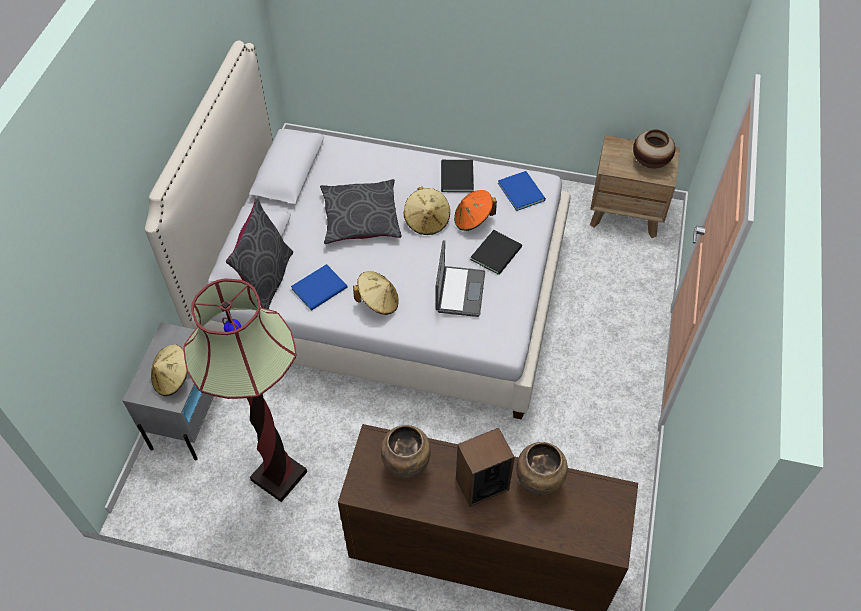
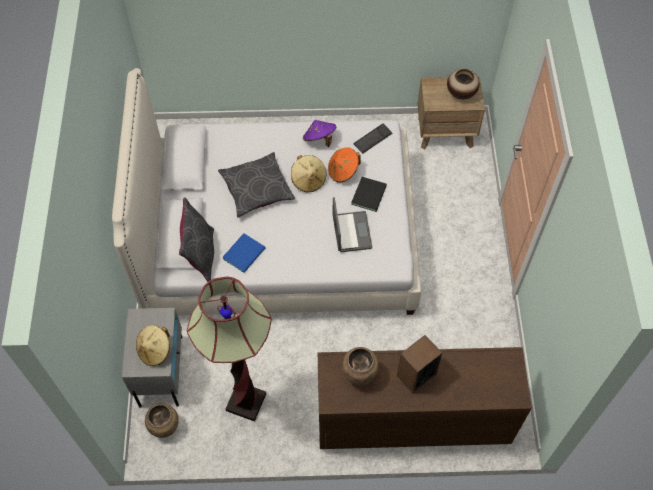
camera: 15 degrees left, 5 degrees up
(378, 301) = (292, 254): beige hat -> none
(456, 178) = (319, 139): black book -> purple hat
(521, 190) = (372, 139): blue book -> keyboard
(539, 483) = (455, 364): brown vase -> brown vase (165, 428)

